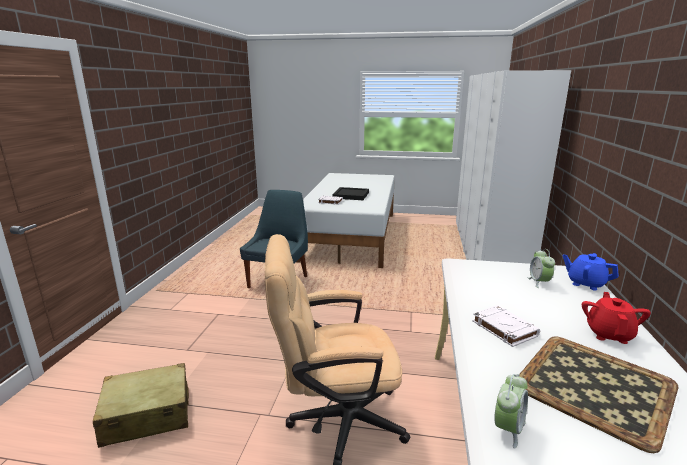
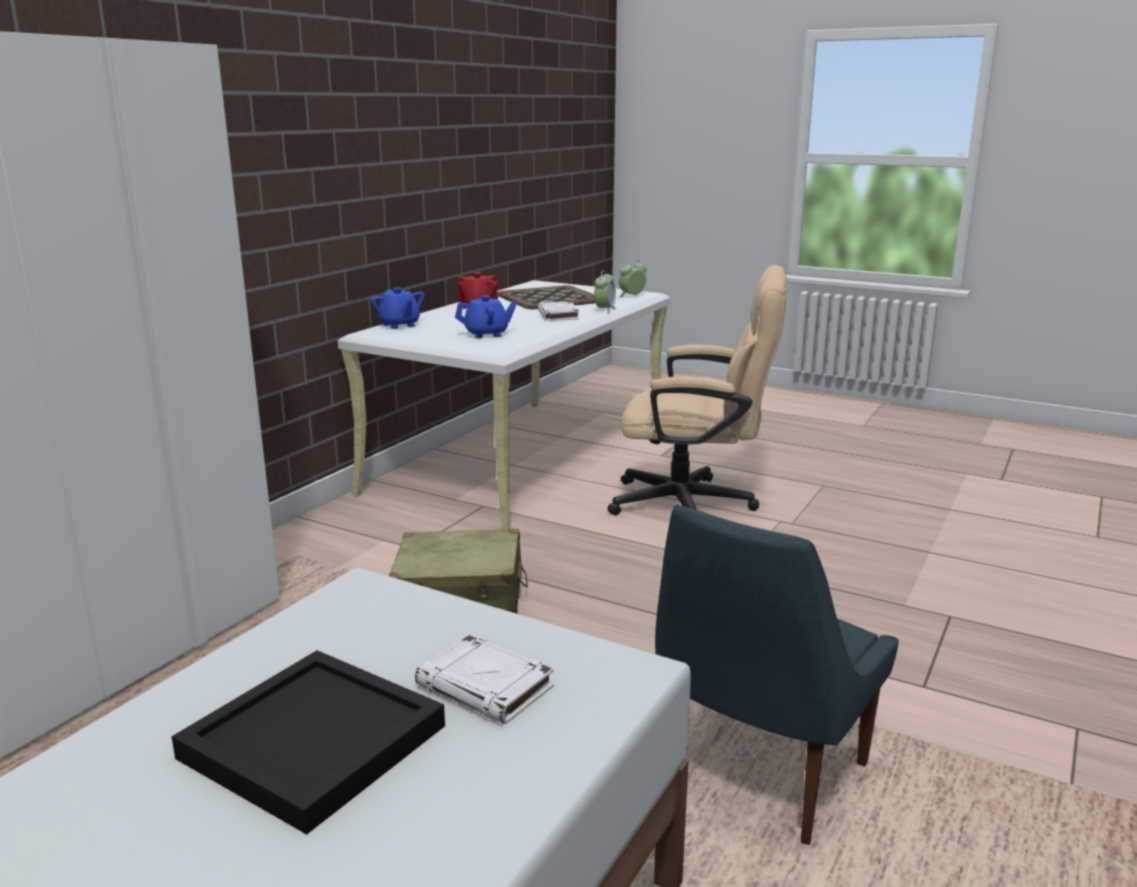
camera: 160 degrees left, 0 degrees up
(147, 415) = (951, 544): beige suitcase -> beige suitcase (460, 597)
(501, 281) = (487, 334): none -> blue teapot
(539, 282) = (447, 330): alarm clock -> alarm clock (604, 310)

